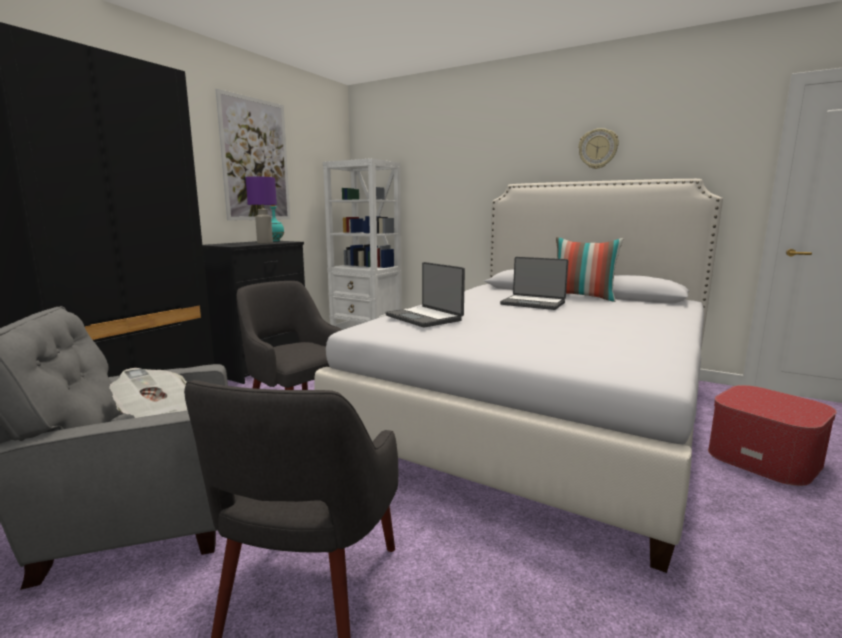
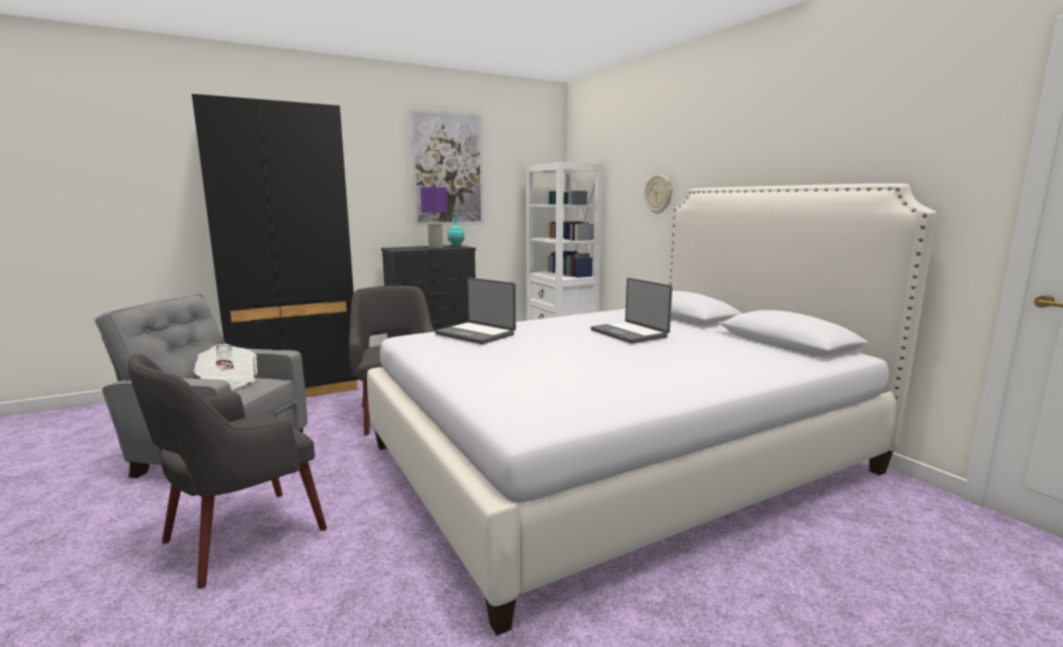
camera: 30 degrees right, 0 degrees up
(425, 318) = (476, 334): laptop -> laptop turned 45 degrees counterclockwise
(582, 297) = (715, 333): pillow -> none
(598, 149) = (789, 143): wall clock -> wall clock (659, 194)
(764, 457) = (825, 585): ottoman -> none

